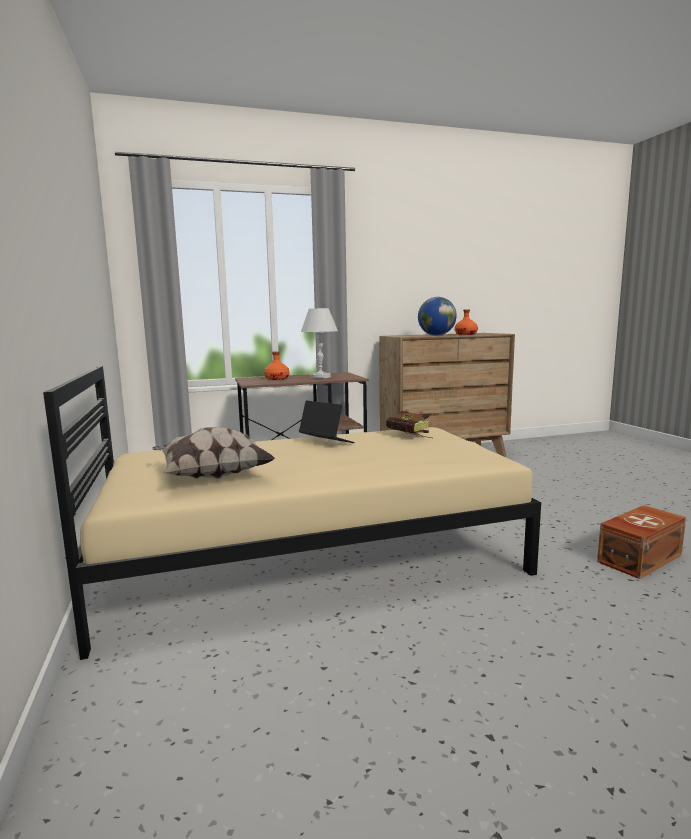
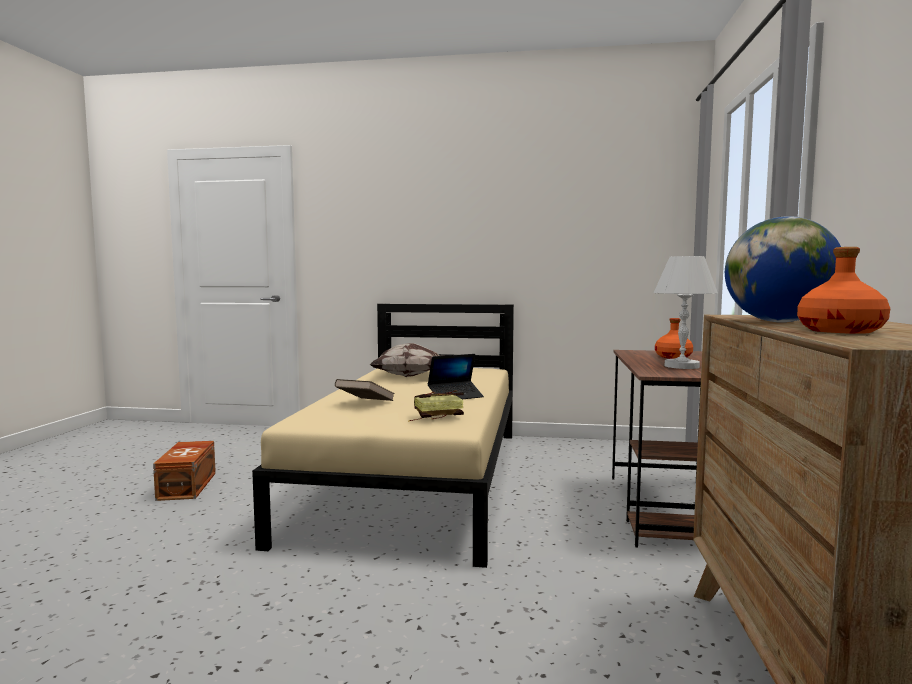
camera: 115 degrees right, 5 degrees down
(397, 459) = (365, 403): none -> brown book
(637, 558) = (166, 628): brown storage box -> brown storage box (188, 485)

